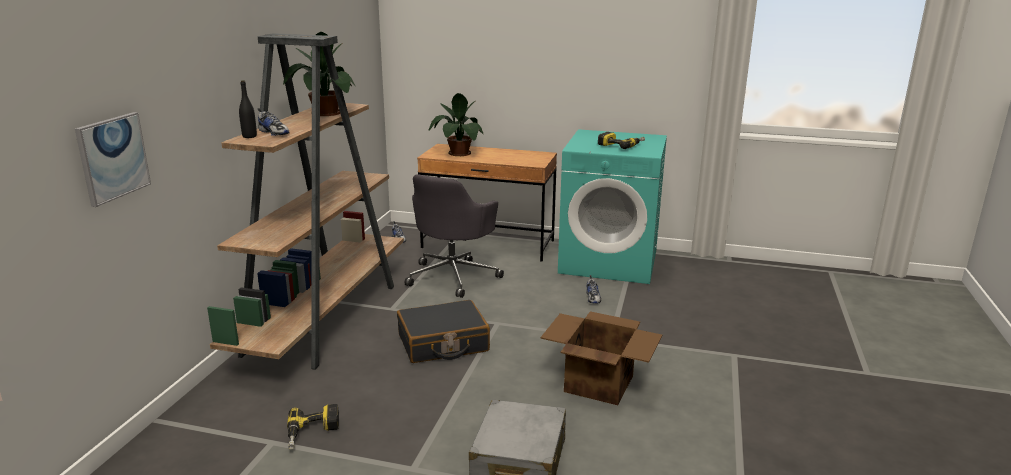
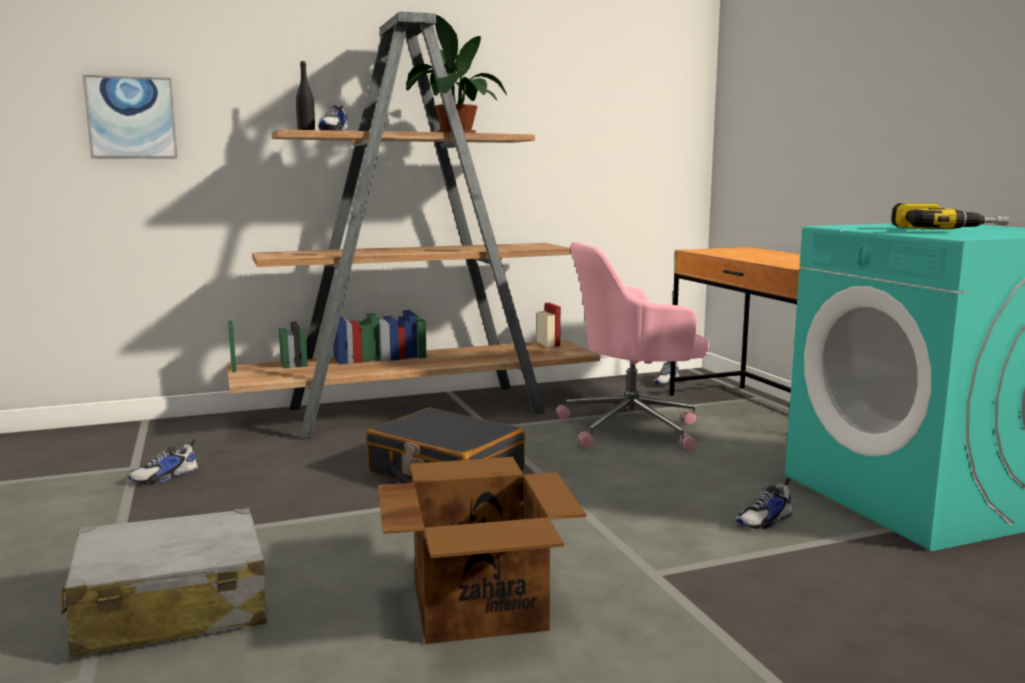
camera: 55 degrees right, 10 degrees down
(313, 433) = (165, 477): power drill -> shoe
(453, 276) = (633, 428): grey office chair -> pink office chair
(458, 153) = (739, 253): potted plant -> none

